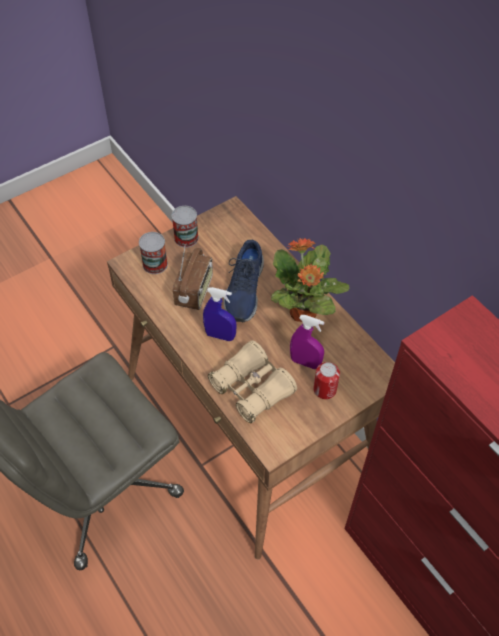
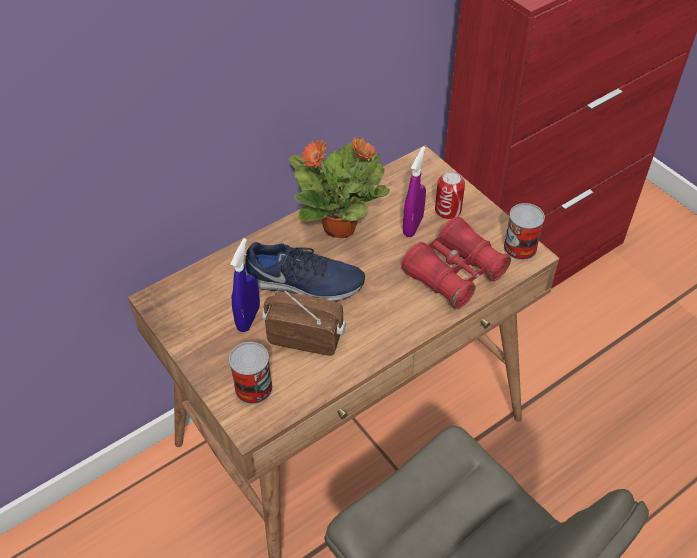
camera: 90 degrees left, 5 degrees down
(186, 238) = (205, 352): can -> can (520, 247)
(220, 335) = (379, 306): blue spray bottle -> blue spray bottle (248, 318)
(252, 388) = (454, 273): beige binoculars -> red binoculars

